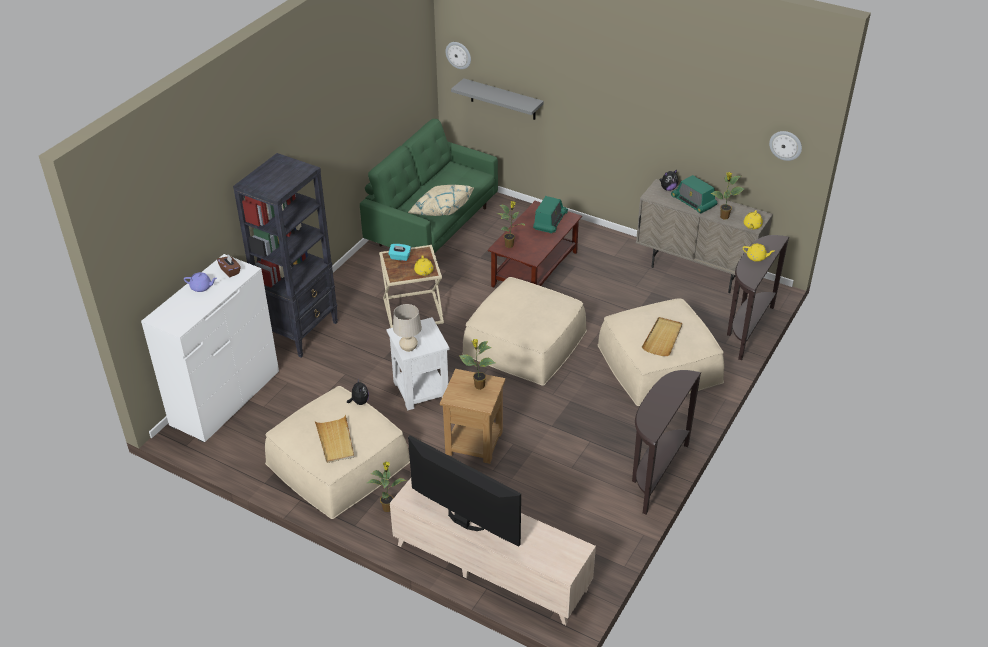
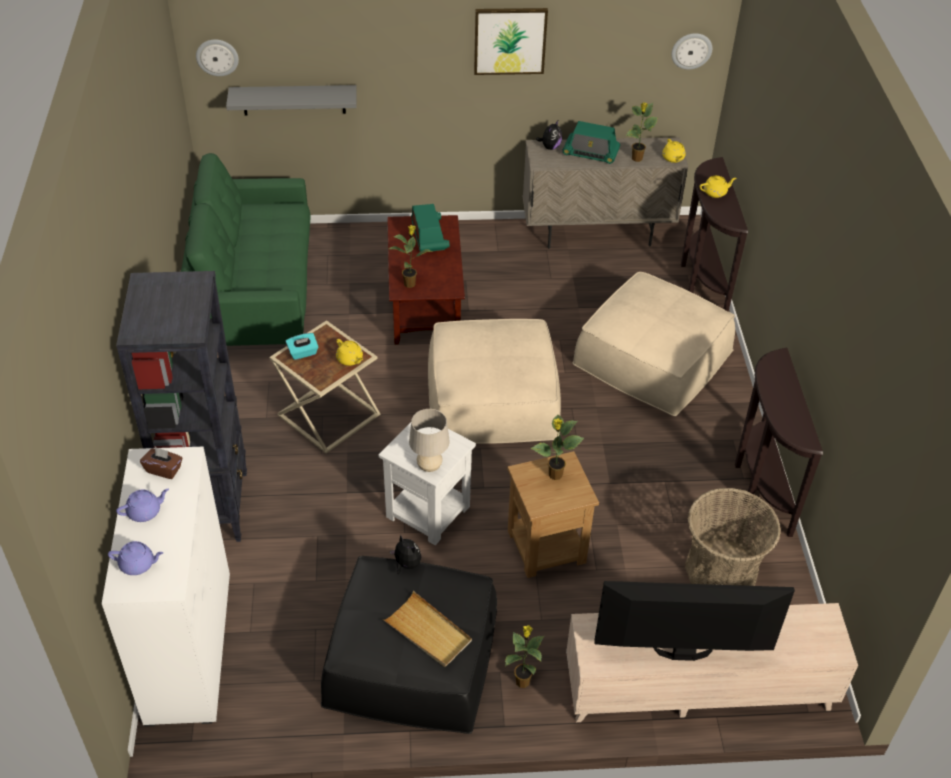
camera: 35 degrees left, 5 degrees up
(174, 310) = (138, 564): none -> purple teapot
(337, 462) = (411, 656): beige ottoman -> black ottoman
(441, 210) = (285, 271): beige pillow -> none
(575, 510) = (721, 569): none -> basket
(650, 98) = (510, 40): none -> picture
(662, 338) = (668, 325): beige tray -> none

